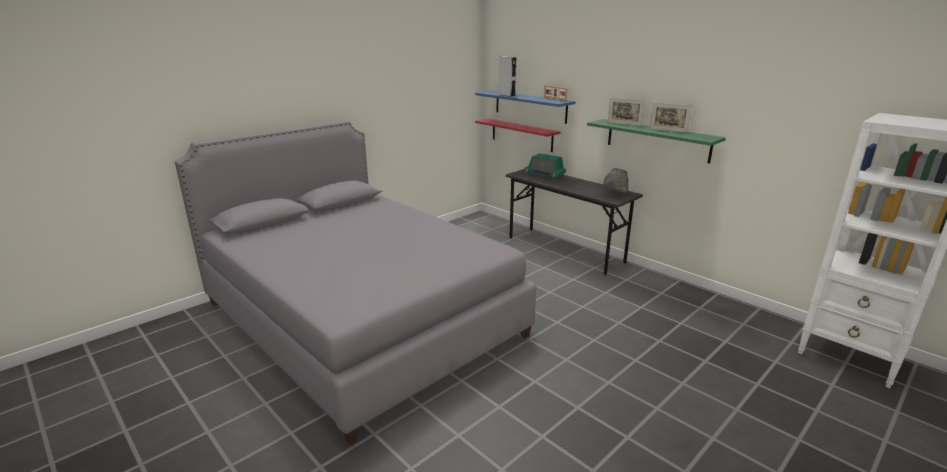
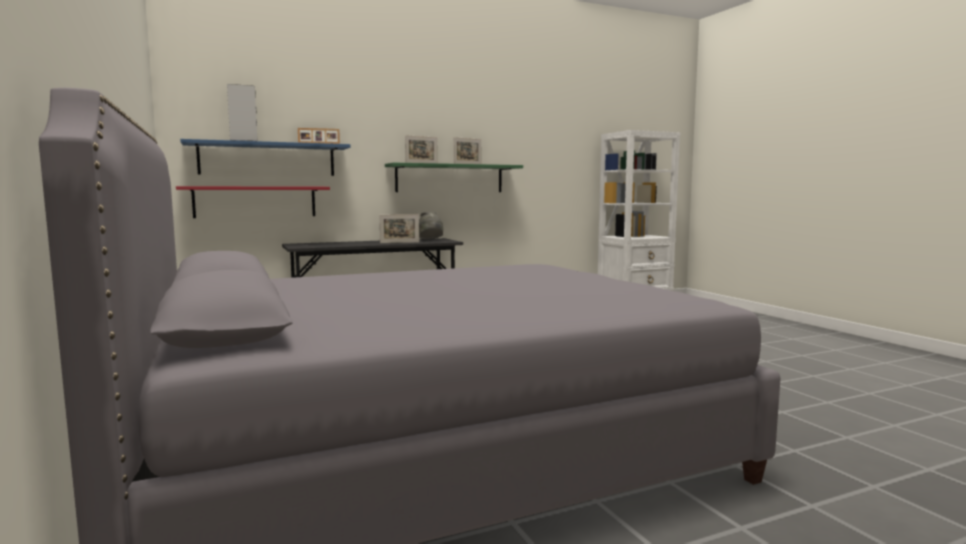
camera: 70 degrees left, 15 degrees down
(544, 174) = (324, 243): radio -> none
(580, 189) = (399, 242): none -> picture frame

